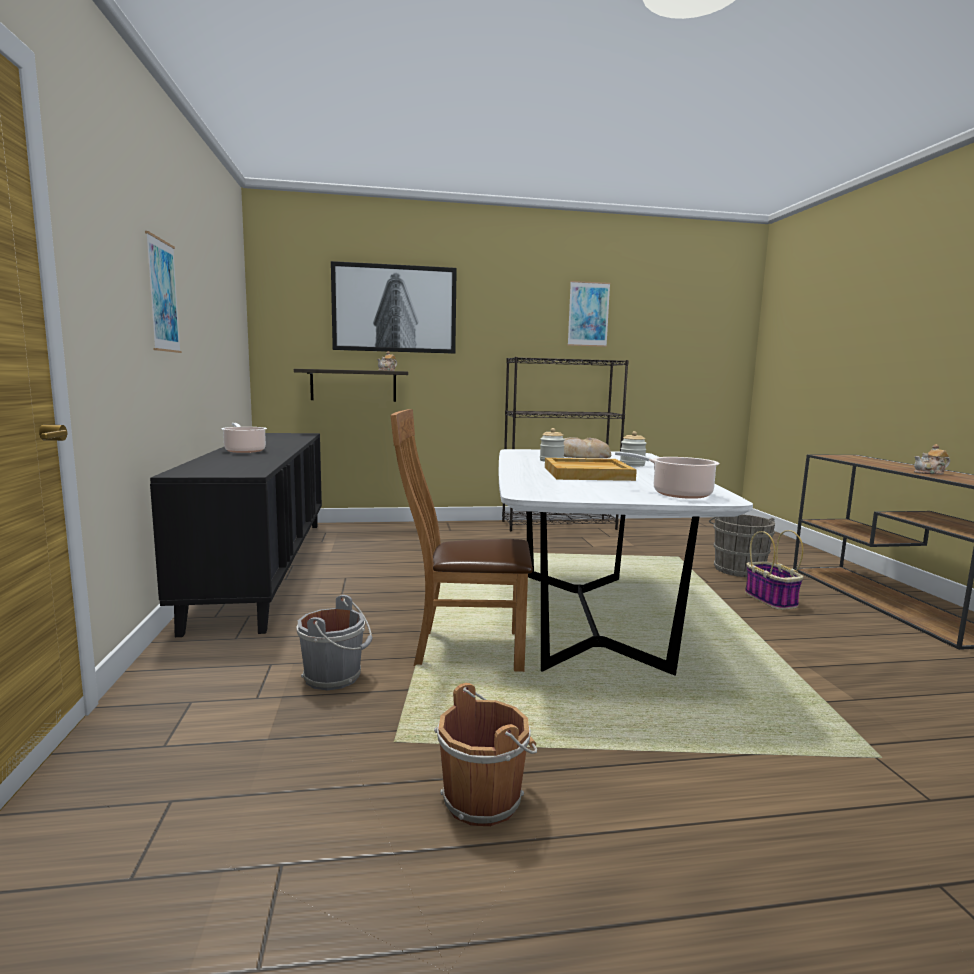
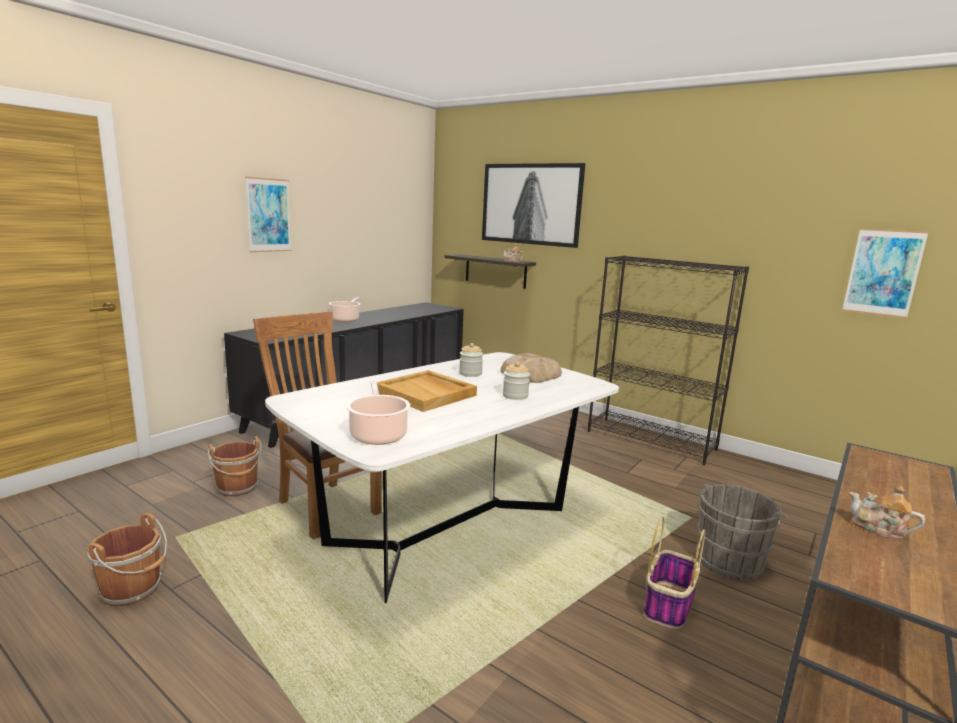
camera: 45 degrees right, 5 degrees up
(335, 677) = (238, 488): grey bucket -> brown bucket
(588, 314) = (725, 209): picture -> picture (883, 272)

